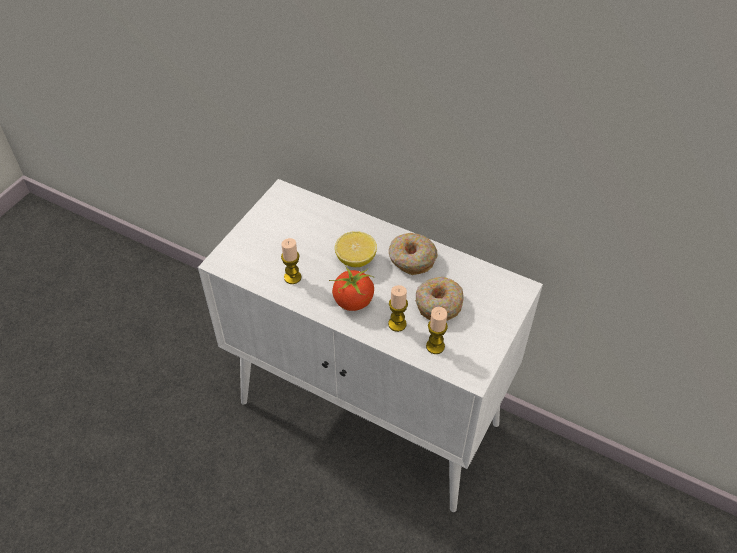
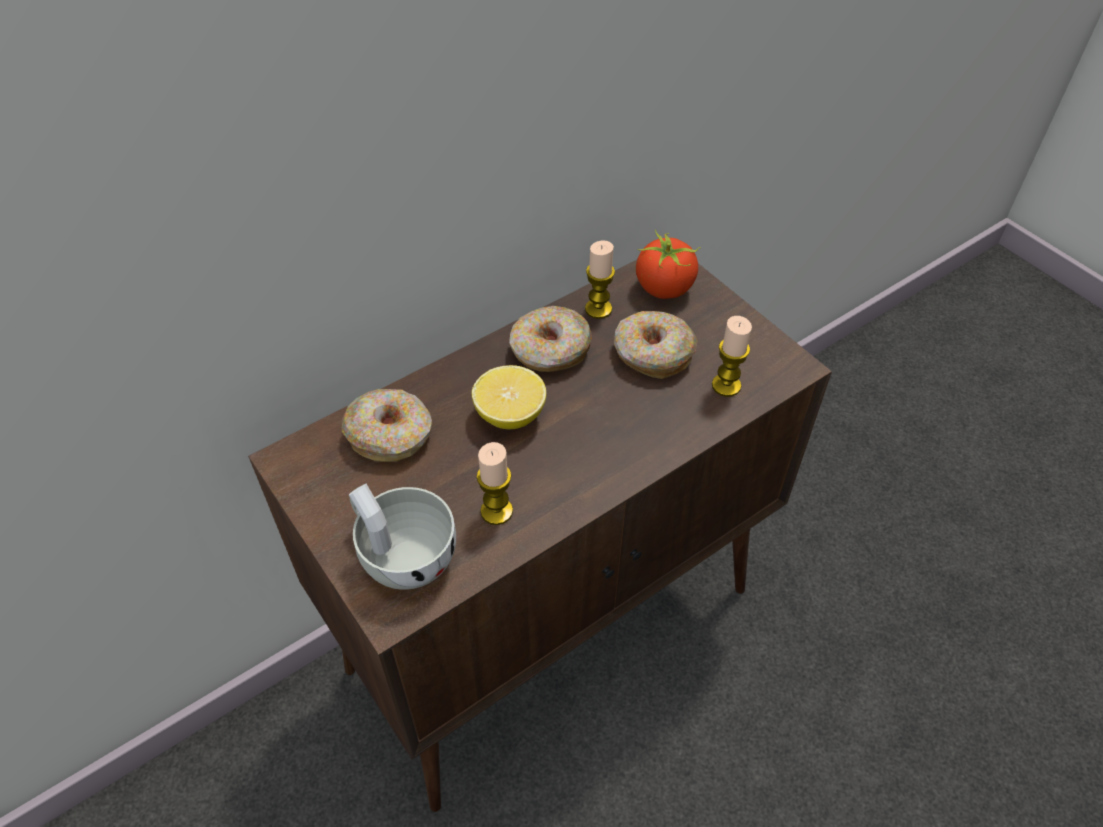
camera: 65 degrees left, 0 degrees up
(251, 253) = (401, 554): none -> white cup
(317, 220) = (390, 434): none -> donut
(353, 302) = (594, 449): tomato -> tomato (664, 288)
(371, 414) = (554, 627): white cabinet -> brown cabinet
(397, 324) = (665, 412): candle -> candle (598, 309)

